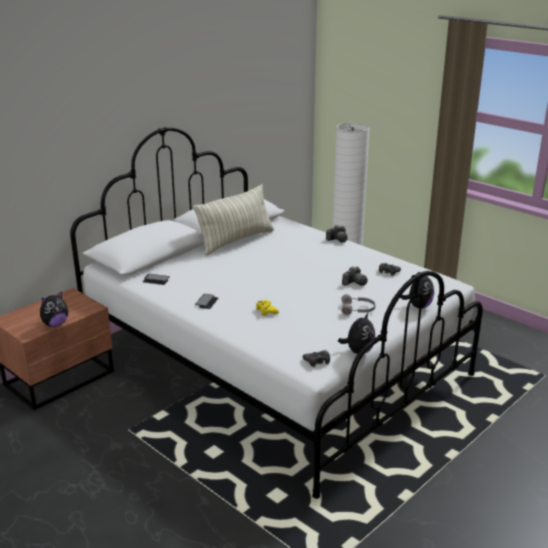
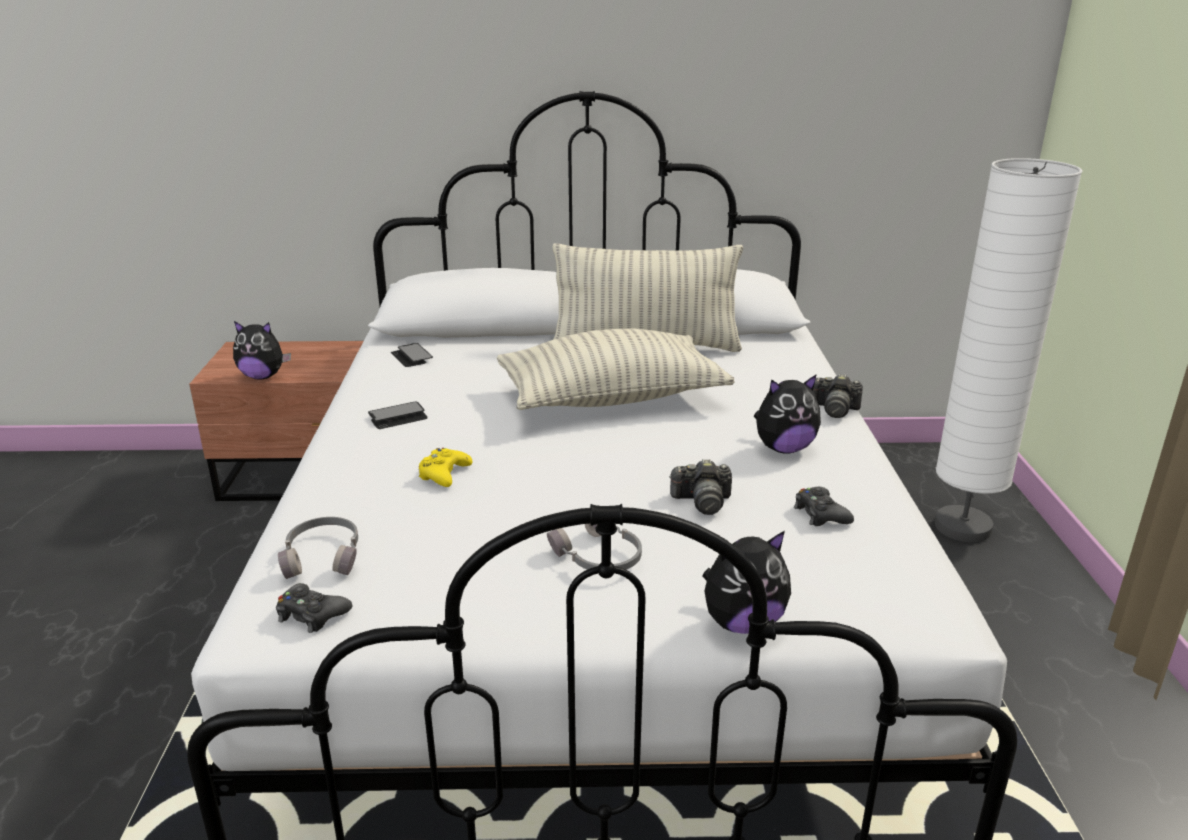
camera: 45 degrees right, 0 degrees up
(265, 264) = (611, 398): none -> pillow
(285, 348) = (324, 556): none -> grey headphones
(358, 351) = (418, 644): plush toy -> plush toy (783, 448)

